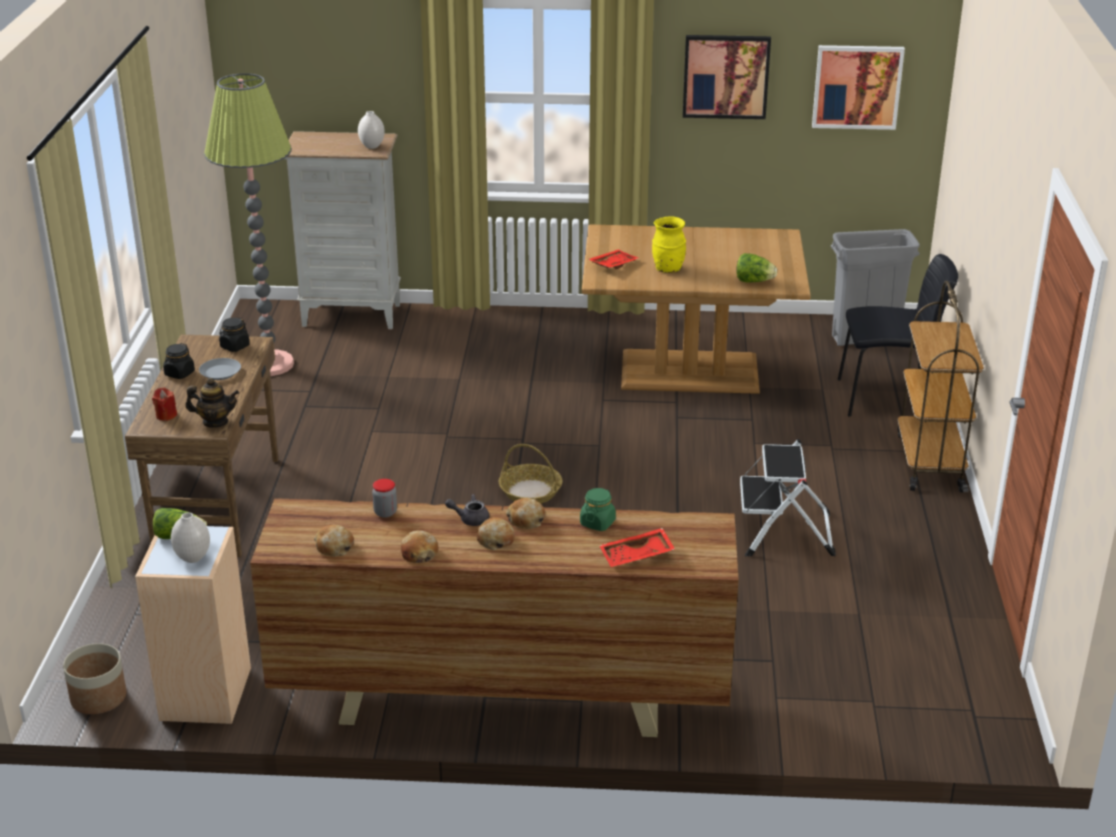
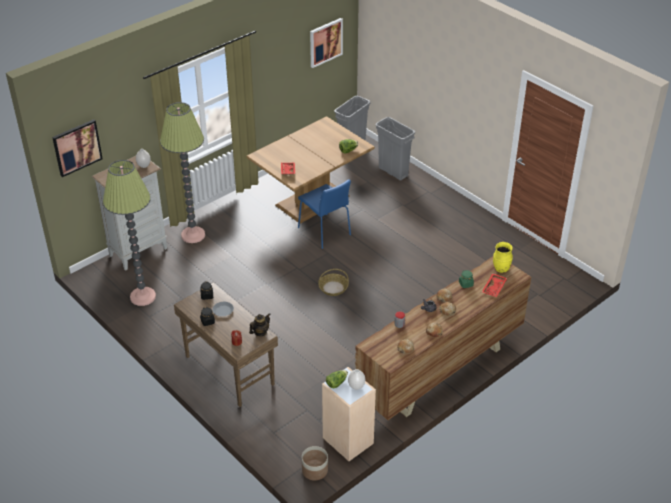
camera: 45 degrees left, 10 degrees up
(450, 331) = (193, 235): none -> floor lamp
(642, 418) = (325, 232): none -> blue chair
(667, 269) = (310, 162): yellow vase -> yellow vase (501, 269)
(726, 76) = (276, 60): picture -> picture (77, 147)
(784, 531) = (434, 249): step ladder -> none
(889, 397) = (393, 172): black chair -> grey trash can
(930, 462) = (440, 192): brown cart -> none

